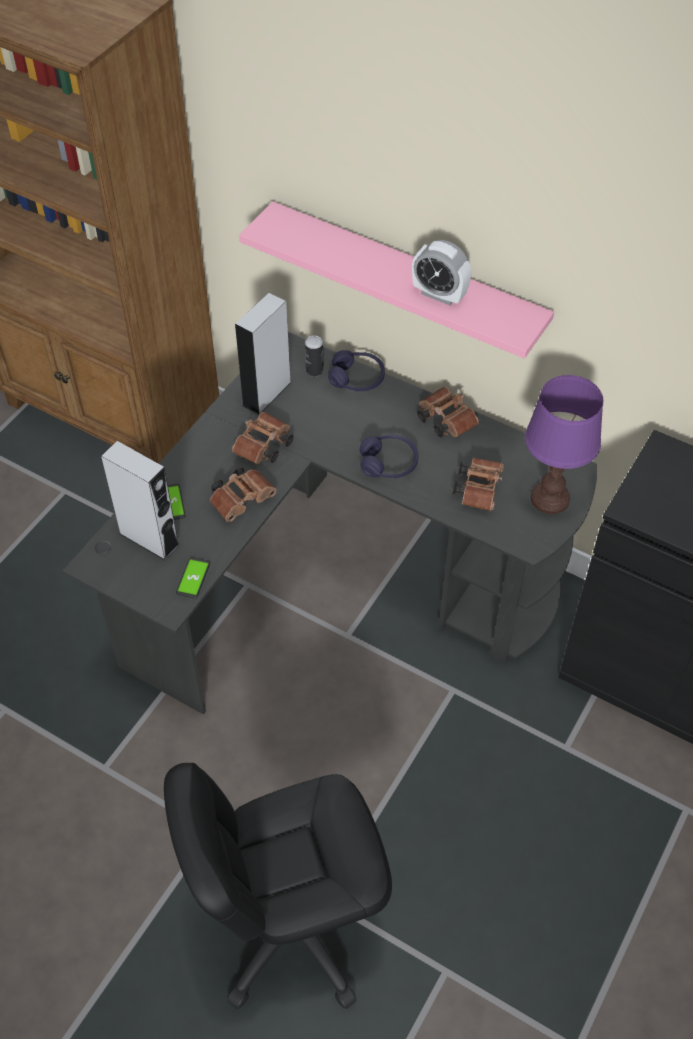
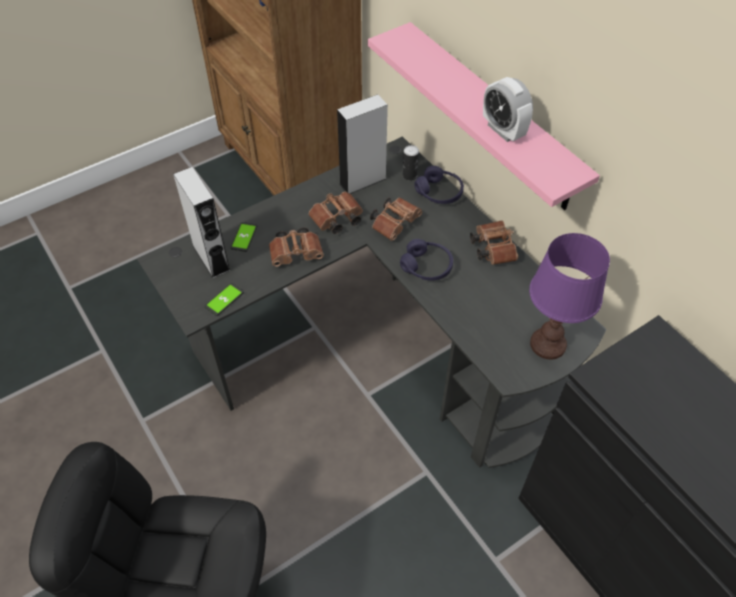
camera: 25 degrees right, 0 degrees up
(478, 488) = (490, 313): brown binoculars -> brown binoculars (395, 223)

